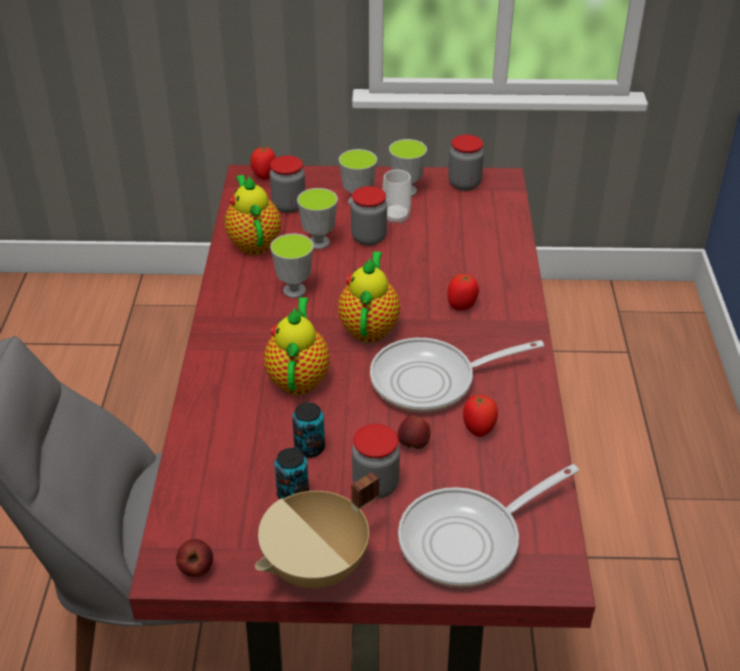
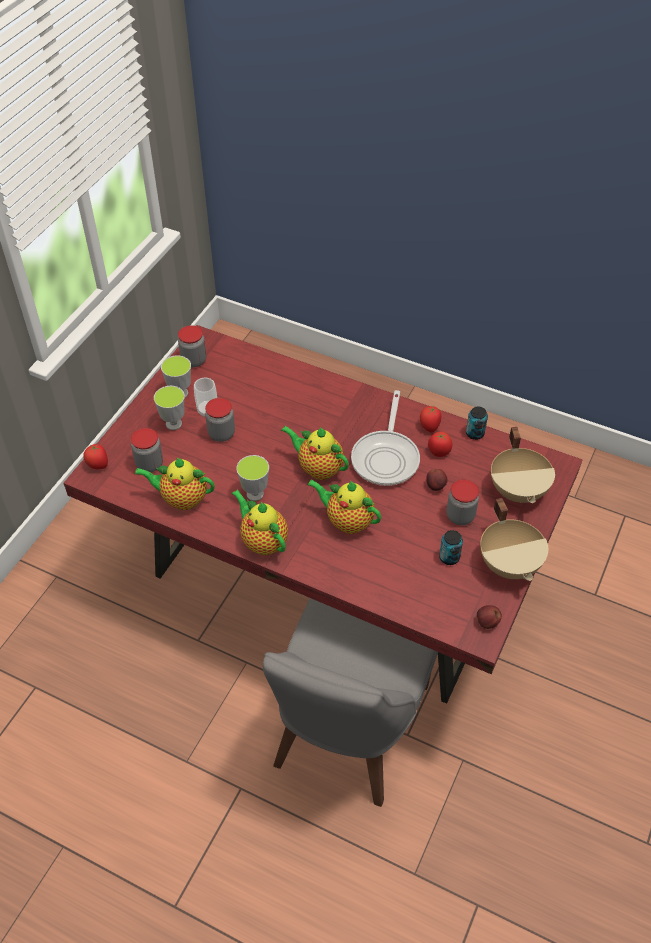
camera: 65 degrees left, 10 degrees up
(227, 318) = (262, 541): none -> teapot
(309, 448) = (414, 537): can -> can (475, 433)
(319, 242) = (208, 462): cup -> none
(462, 306) = (325, 415): tomato -> tomato (429, 427)
(468, 539) = (519, 490): frying pan -> beige cooking pot

